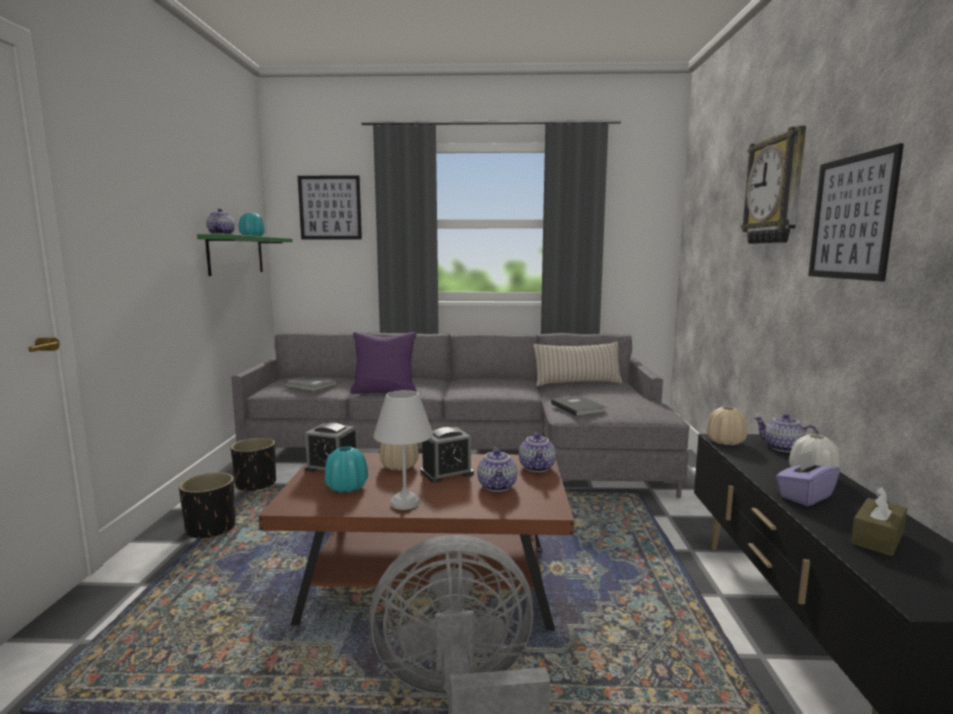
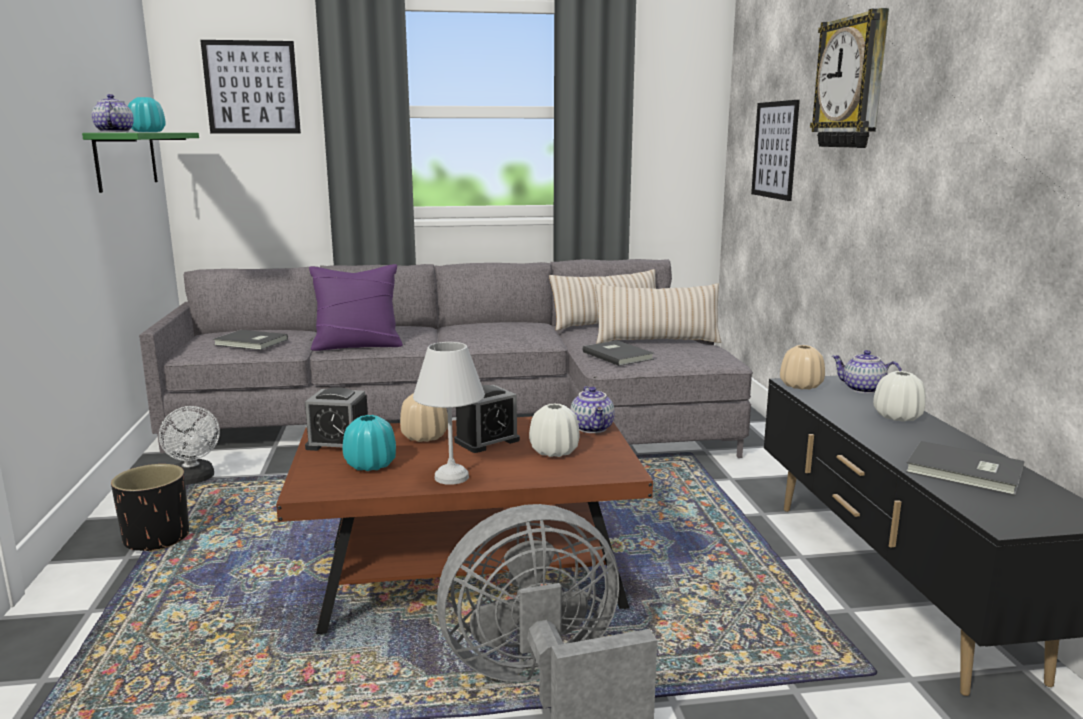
camera: 10 degrees left, 5 degrees up
(256, 484) = (194, 480): black planter -> white fan
(498, 486) = (554, 451): teapot -> white vase
(613, 397) = (657, 341): none -> beige pillow
(804, 496) = (892, 438): purple tissue box -> none
(851, 218) = (939, 124): picture -> picture (775, 150)
(877, 538) = (965, 472): brown tissue box -> grey book

